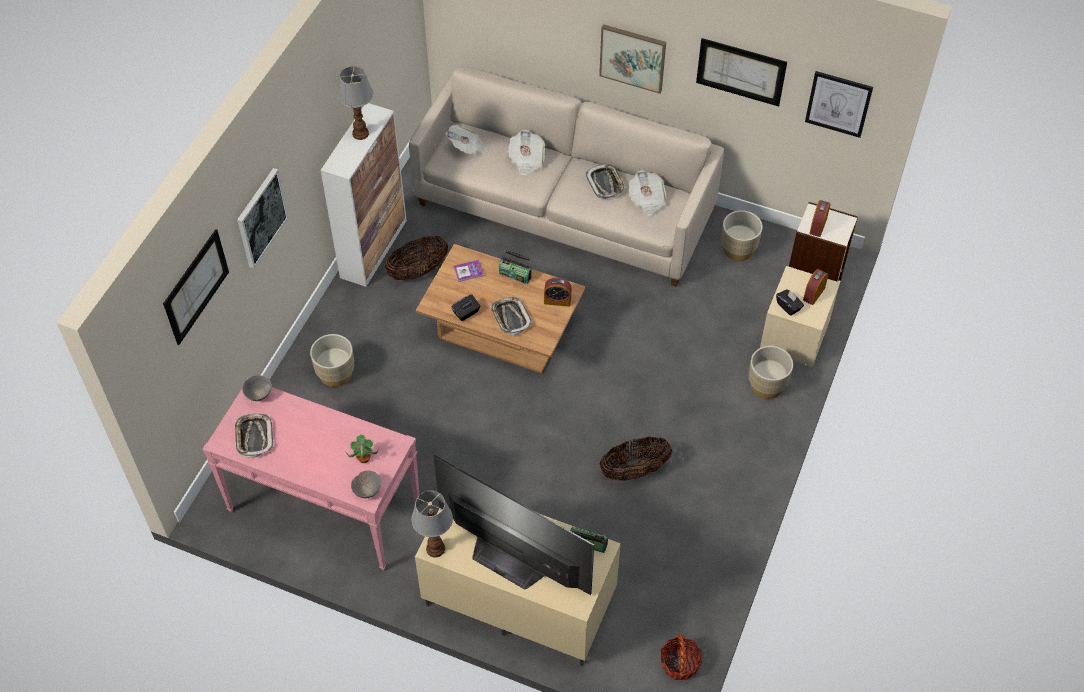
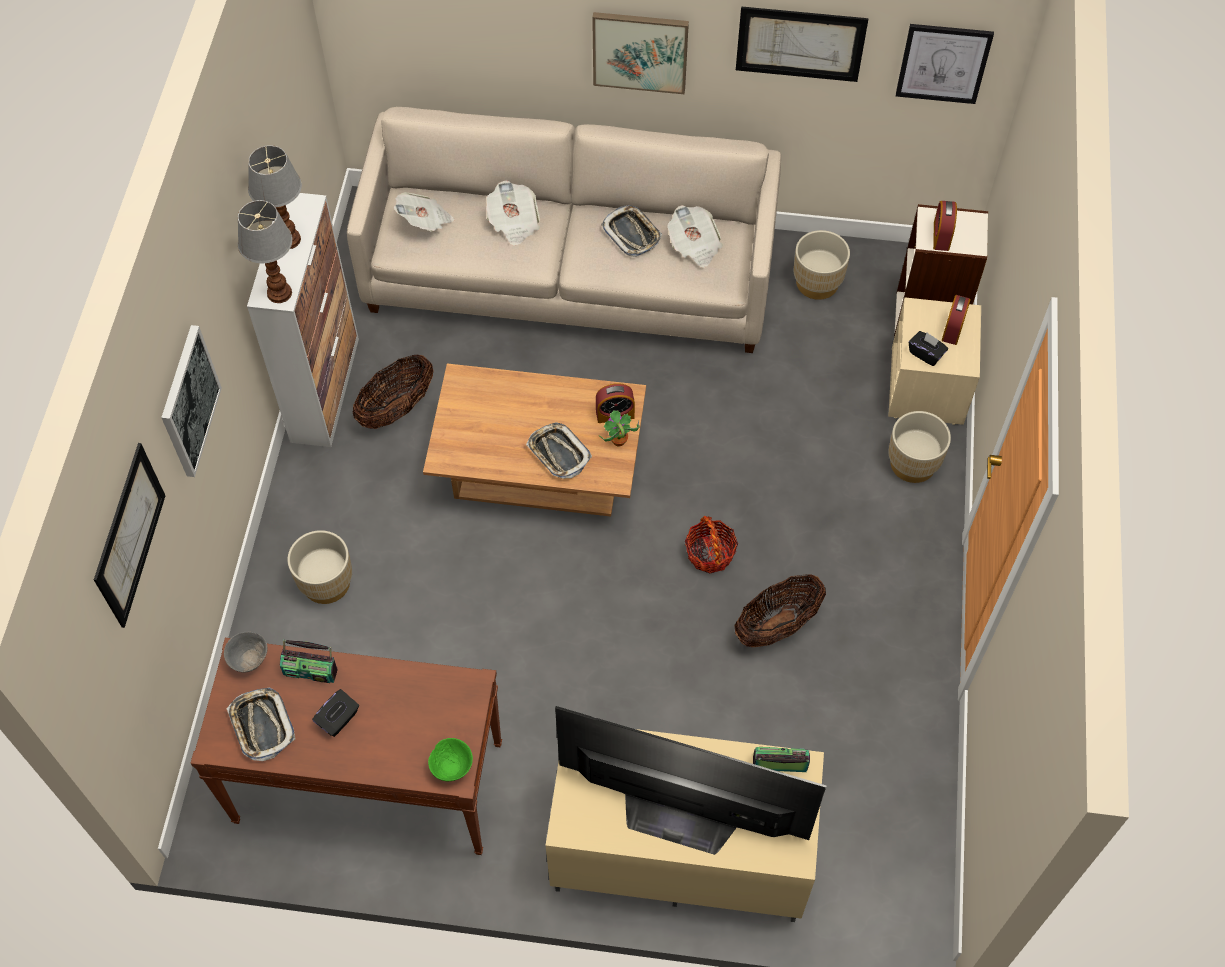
camera: 15 degrees left, 5 degrees up
(323, 506) = (368, 783): pink console table -> brown console table
(363, 459) = (431, 720): potted plant -> potted plant (618, 441)
(367, 491) = (451, 767): grey bowl -> green bowl
(436, 548) = (572, 825): table lamp -> table lamp (280, 292)
(466, 313) = (495, 460): black tissue box -> black tissue box (338, 719)
(468, 271) = (480, 399): book -> none
(515, 274) = (546, 389): radio -> radio (311, 670)
(679, 663) = (922, 884): basket -> basket (710, 553)

